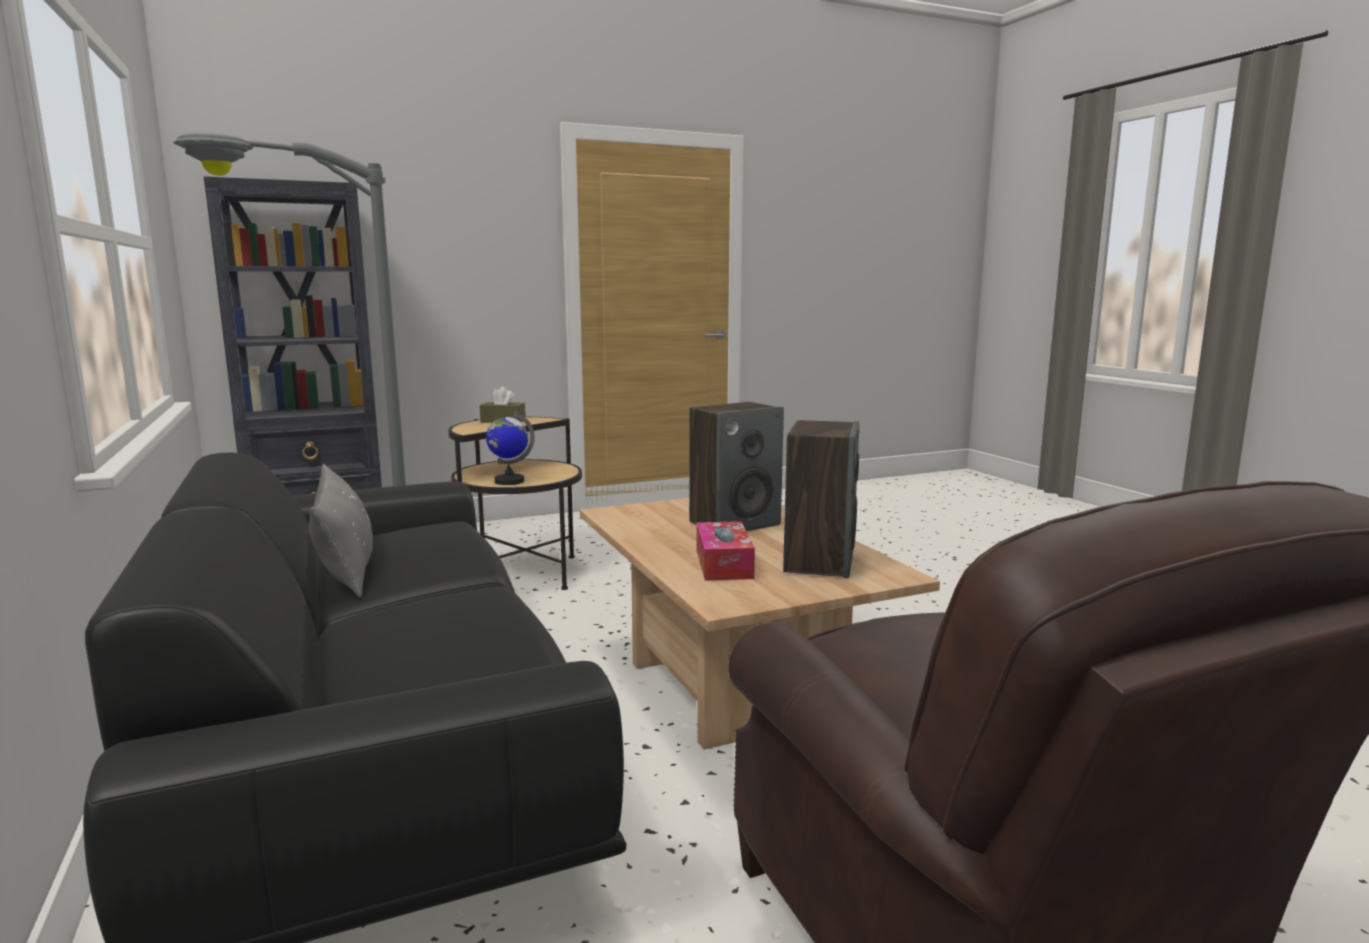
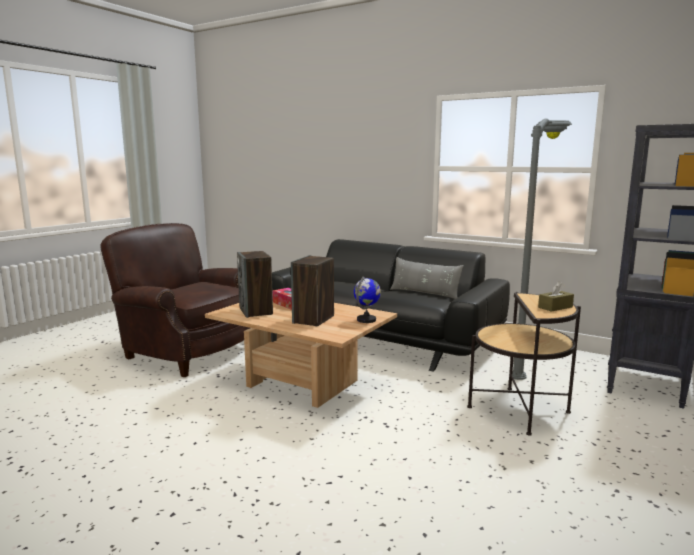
camera: 145 degrees right, 0 degrees up
(509, 481) = (500, 329): globe -> globe (366, 320)

